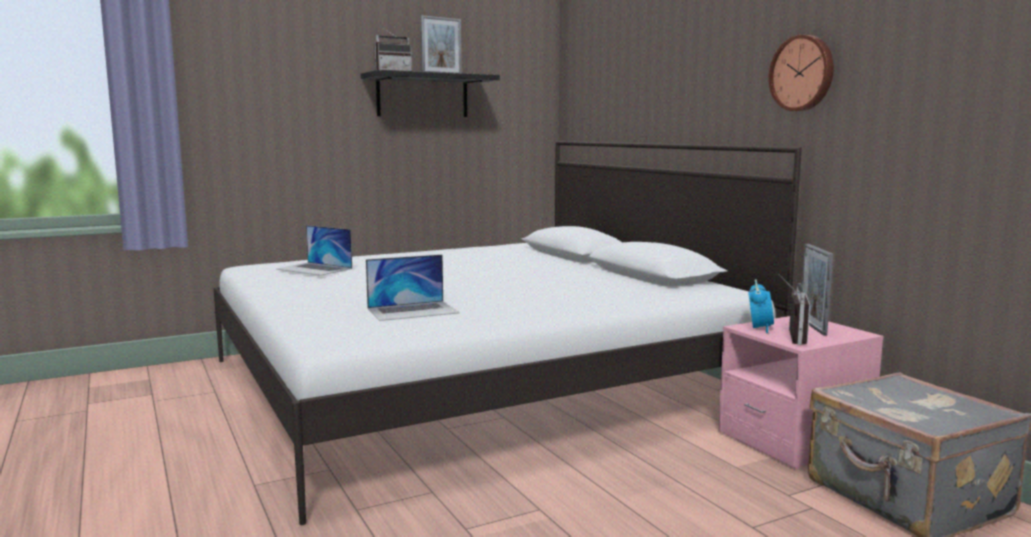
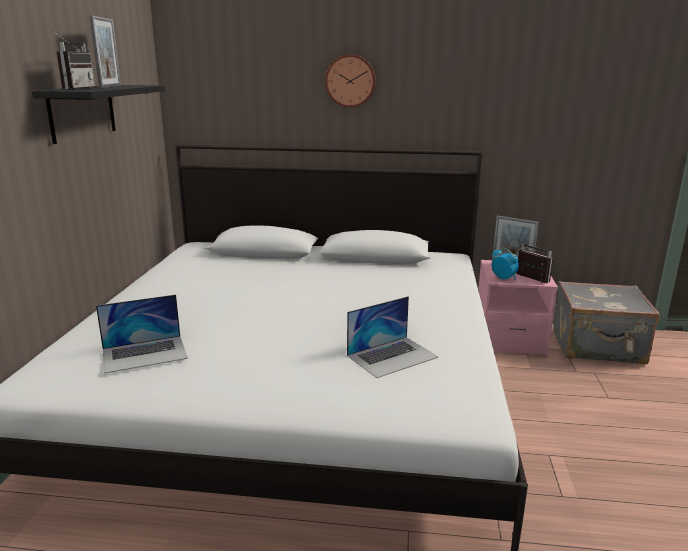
camera: 55 degrees left, 10 degrees up
(413, 310) = (392, 356): laptop -> laptop turned 45 degrees clockwise
(803, 73) = (474, 99): wall clock -> wall clock (350, 81)

